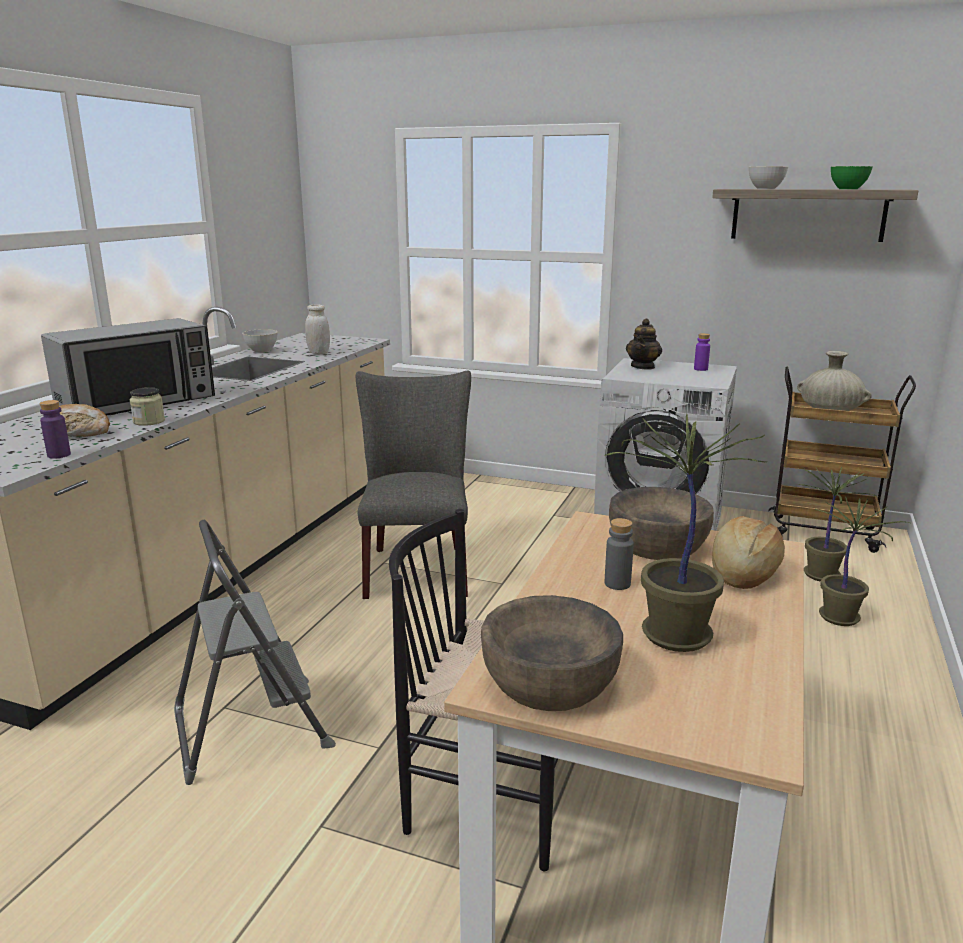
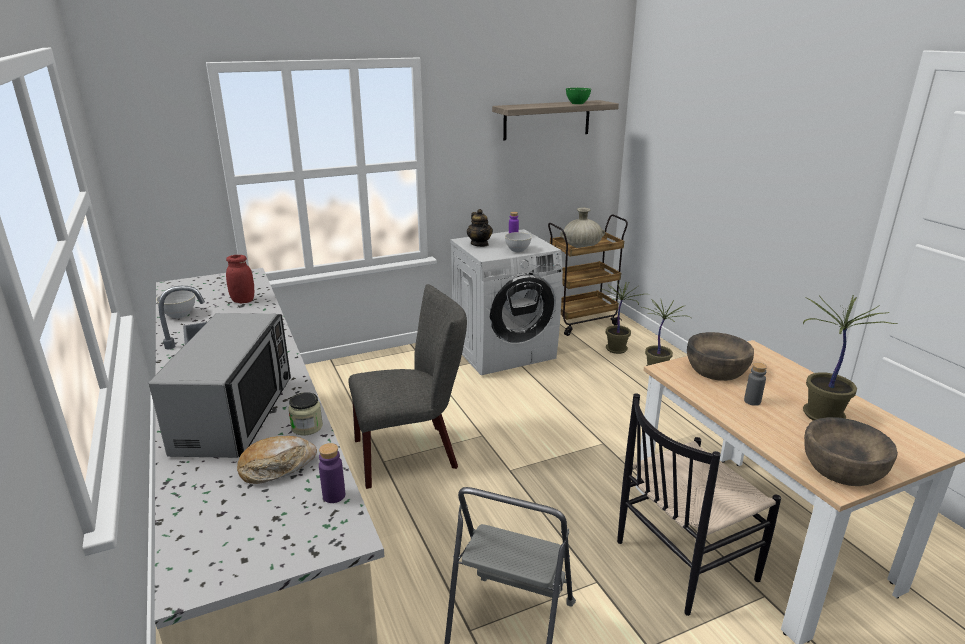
camera: 45 degrees left, 5 degrees up
(318, 353) = (243, 301): white jar -> red jar
(417, 567) = (412, 453): grey chair -> grey chair turned 120 degrees clockwise
(743, 571) = (770, 368): bread -> none
(765, 188) = (533, 106): grey bowl -> grey bowl (517, 250)

